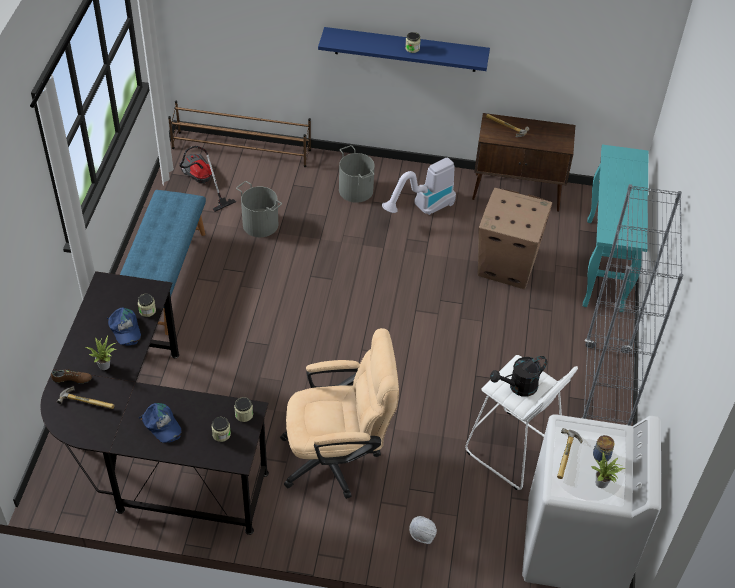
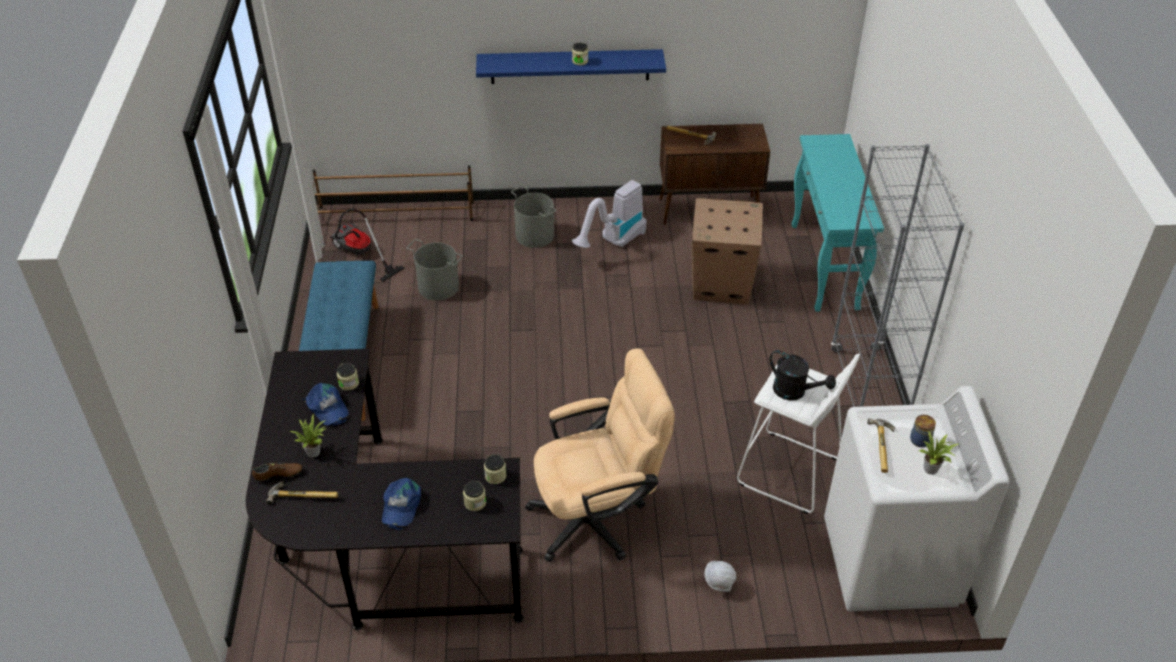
camera: 10 degrees left, 5 degrees down
(161, 425) = (400, 505): blue cap -> blue cap turned 60 degrees clockwise
(518, 387) = (795, 392): black watering can -> black watering can turned 105 degrees counterclockwise

